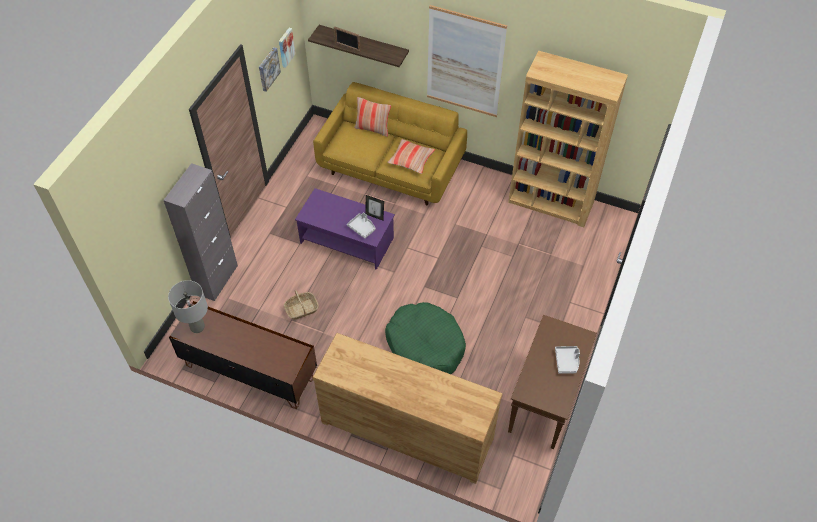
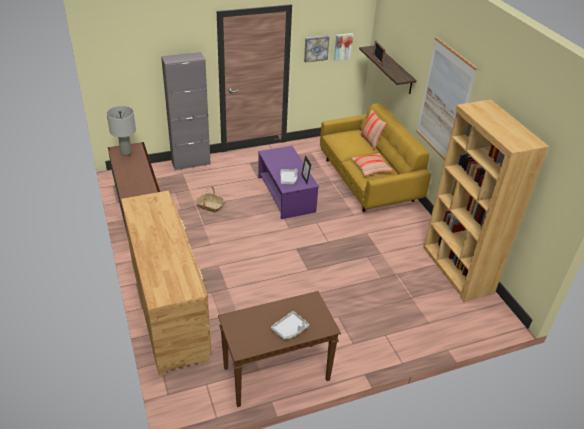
camera: 45 degrees right, 15 degrees down
(425, 345) = (249, 277): green dog bed -> none

